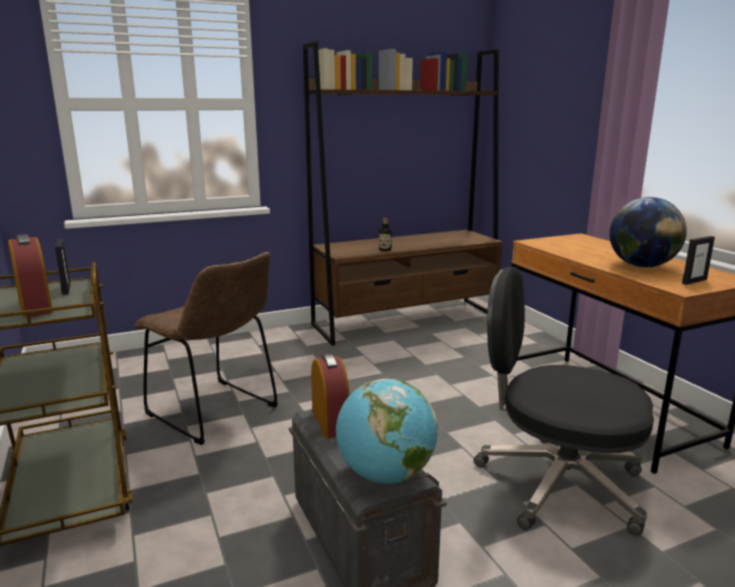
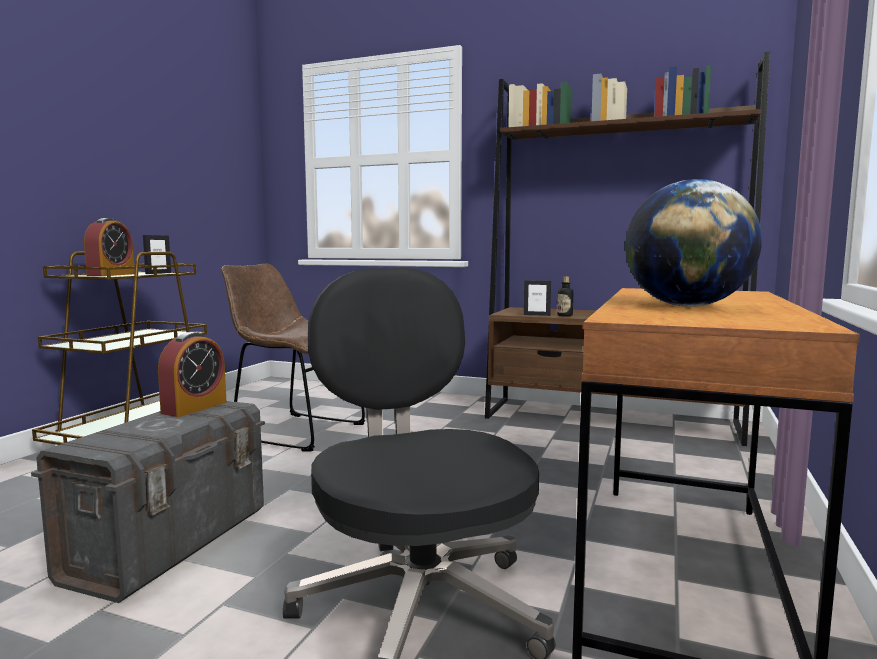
camera: 45 degrees right, 10 degrees down
(216, 413) = (295, 431): brown chair -> brown chair turned 120 degrees clockwise
(385, 475) = (110, 442): globe -> none
(694, 281) = (691, 318): picture frame -> picture frame (536, 315)

